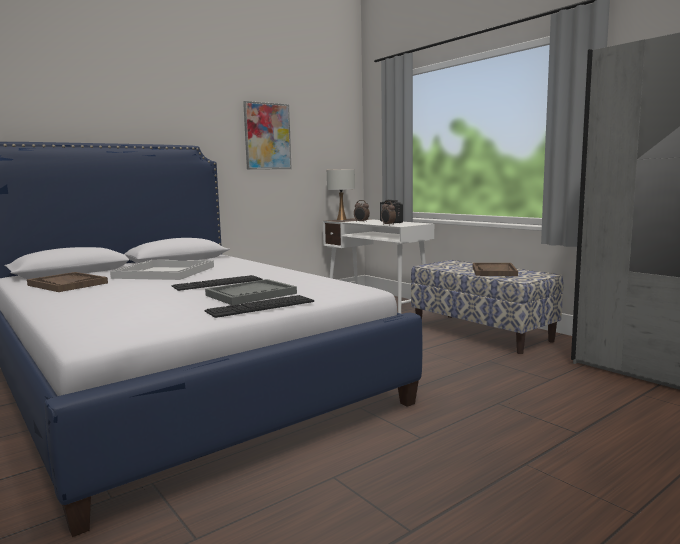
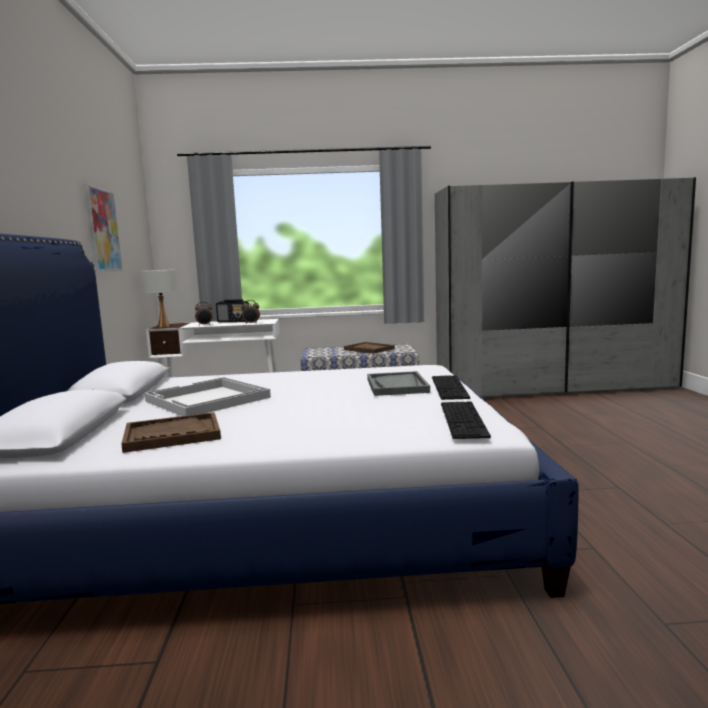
camera: 55 degrees left, 0 degrees up
(218, 283) = (324, 389): keyboard -> keyboard (463, 419)

